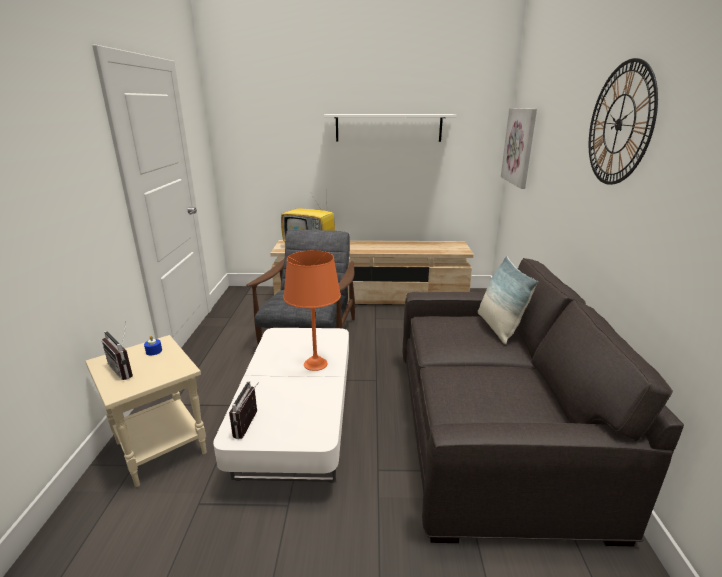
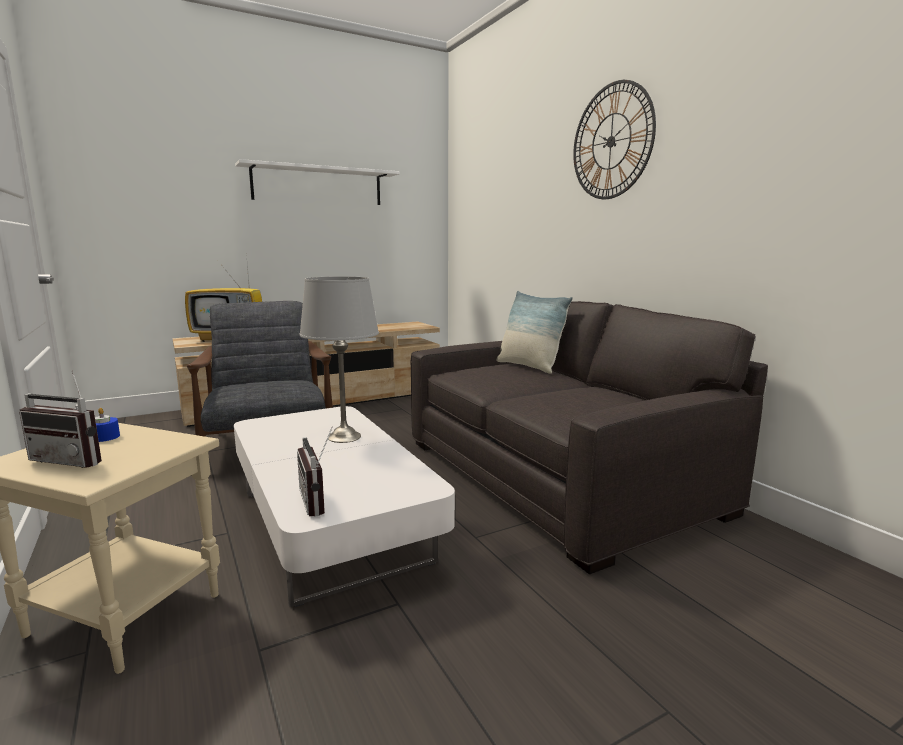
camera: 30 degrees left, 10 degrees down
(315, 364) = (343, 437): orange table lamp -> grey table lamp
(519, 146) = (470, 206): picture -> none

